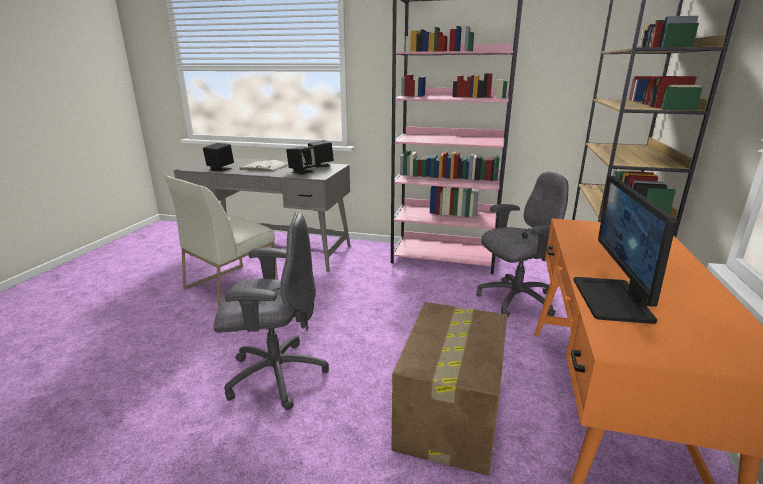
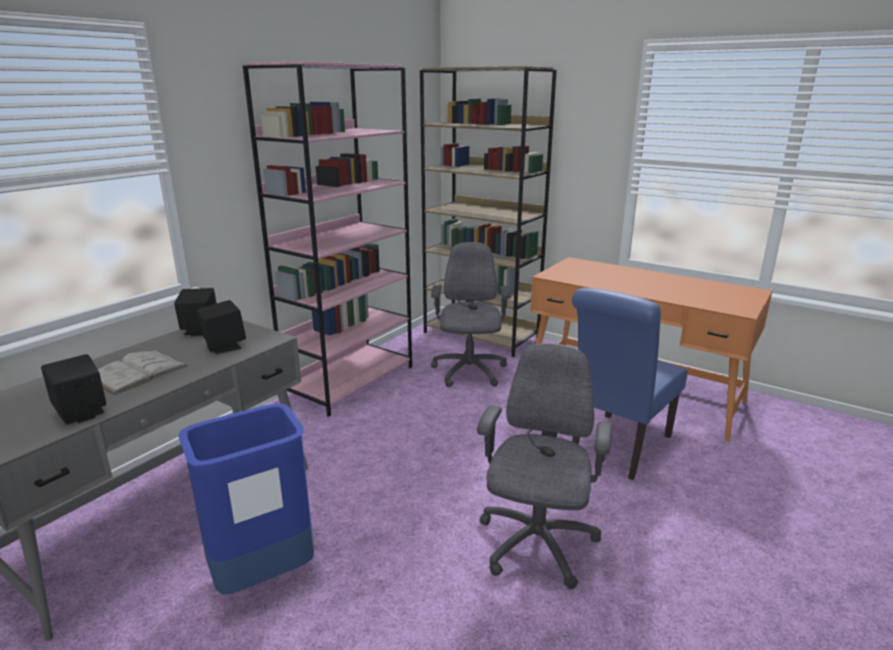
camera: 70 degrees left, 0 degrees up
(231, 285) = (263, 575): white chair -> blue trash can
(450, 411) = (617, 448): cardboard box -> blue chair
(613, 300) = (685, 297): monitor -> none

